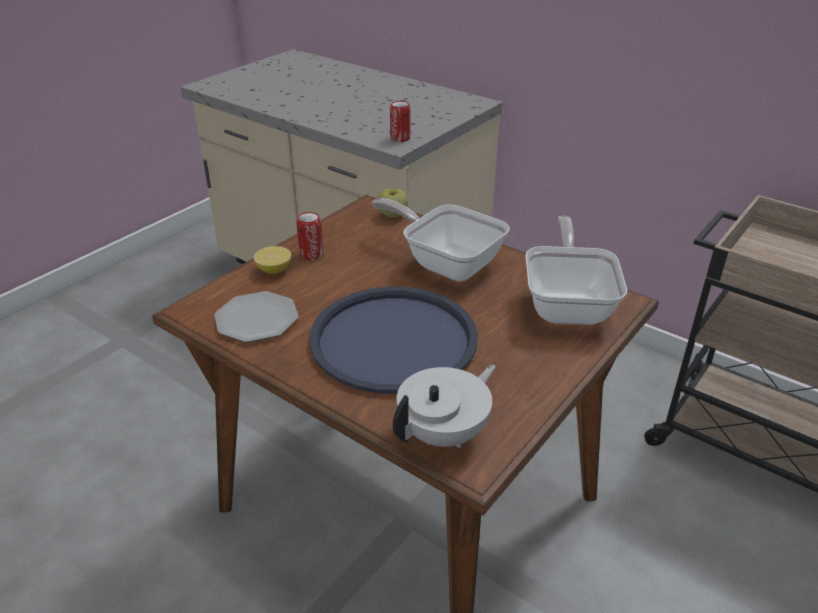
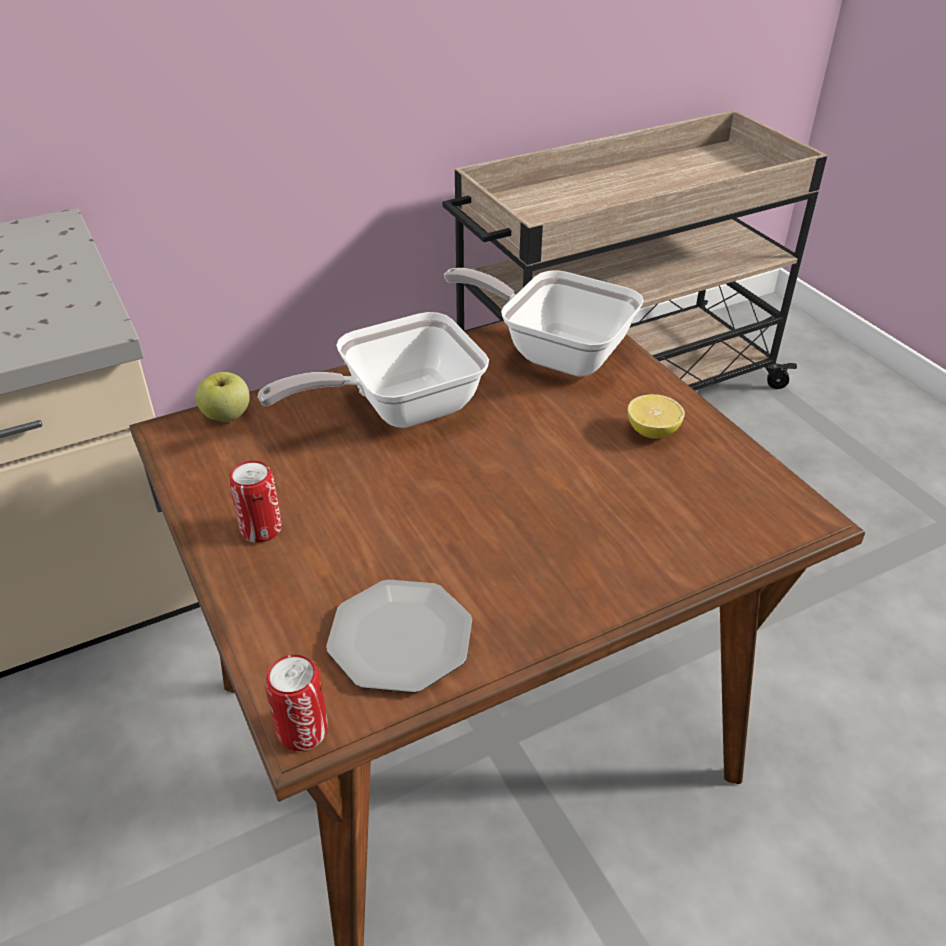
camera: 65 degrees left, 5 degrees up
(274, 270) = (272, 584): lemon -> lemon (652, 432)
(393, 339) = (542, 507): blue tray -> none
(400, 138) = (79, 319): can -> can (302, 730)
(444, 433) = (746, 521): white teapot -> none

